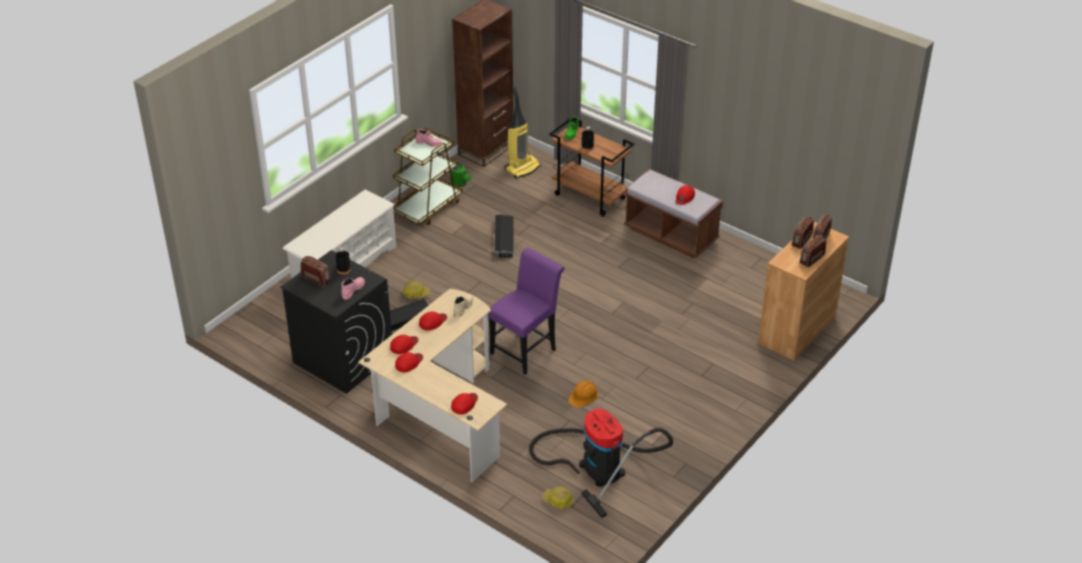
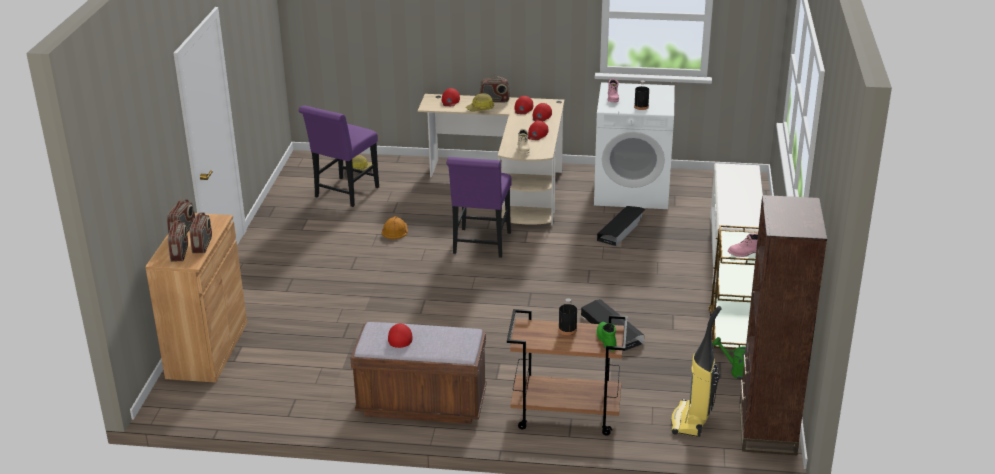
camera: 150 degrees right, 10 degrees down
(316, 279) = (653, 96): radio -> radio (494, 100)
(342, 359) = (632, 191): black washing machine -> white washing machine
(416, 293) = (636, 252): hard hat -> hard hat (481, 109)
(597, 466) = (344, 194): vacuum cleaner -> purple chair

